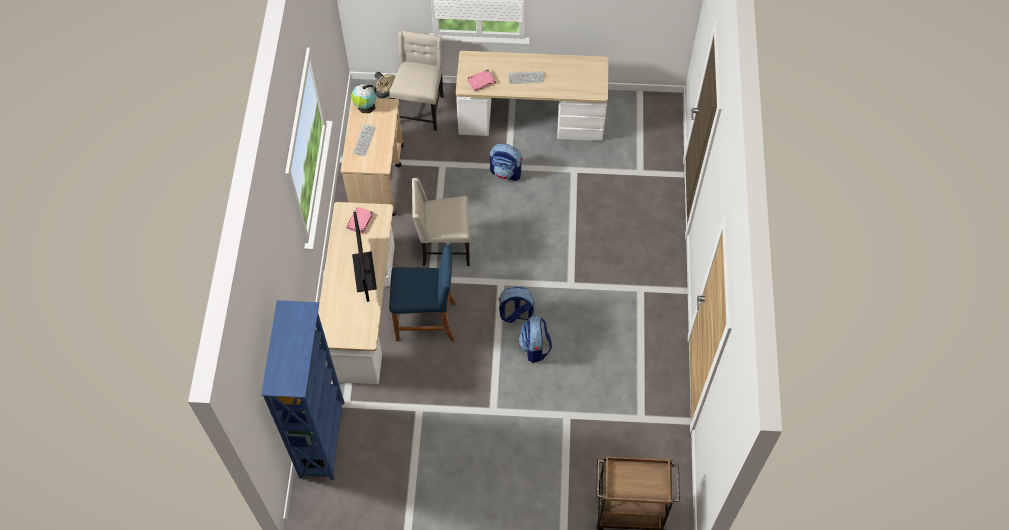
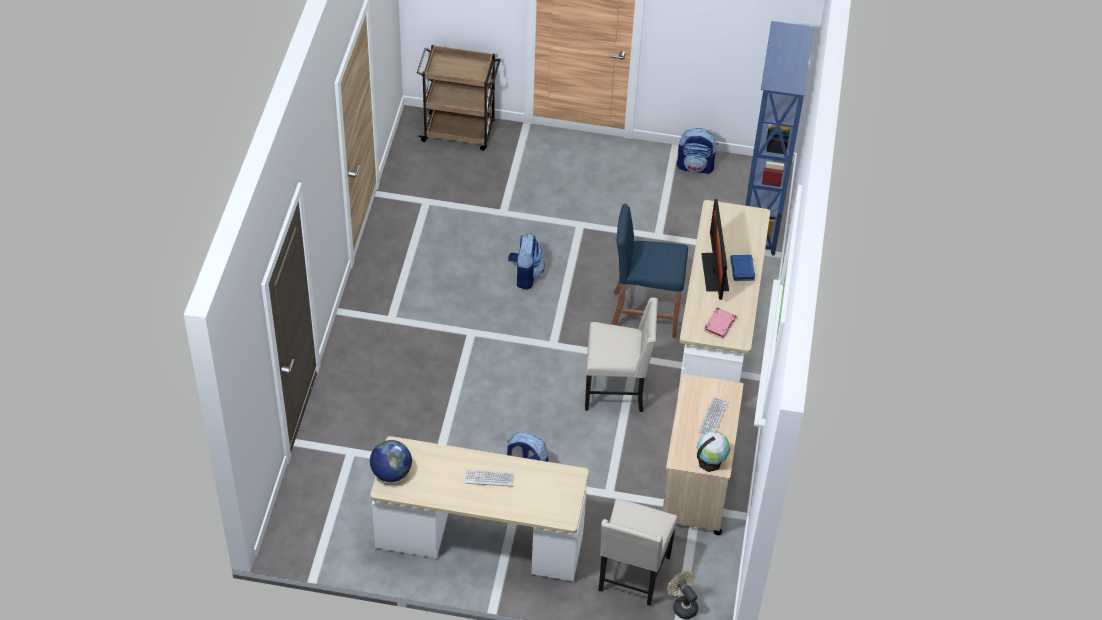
camera: 175 degrees left, 10 degrees down
(340, 277) = (742, 270): none -> blue book
(481, 81) = (551, 480): pink book -> none
(515, 314) = (541, 309): backpack -> backpack (695, 166)
(597, 74) = (391, 473): none -> globe

